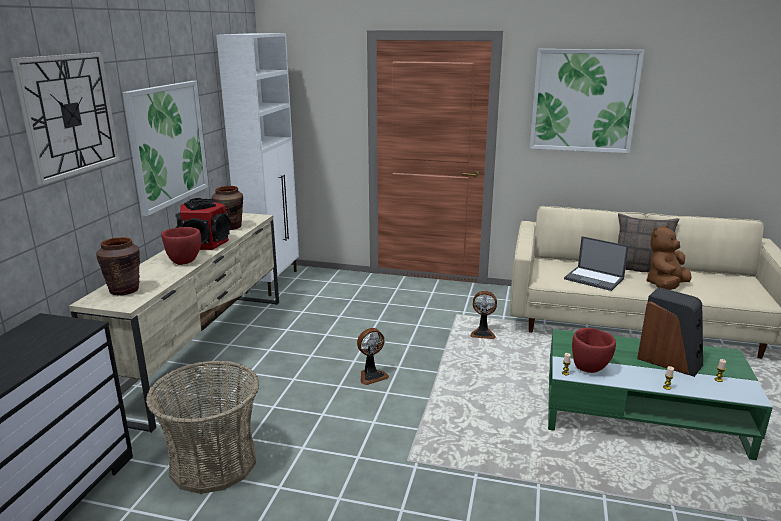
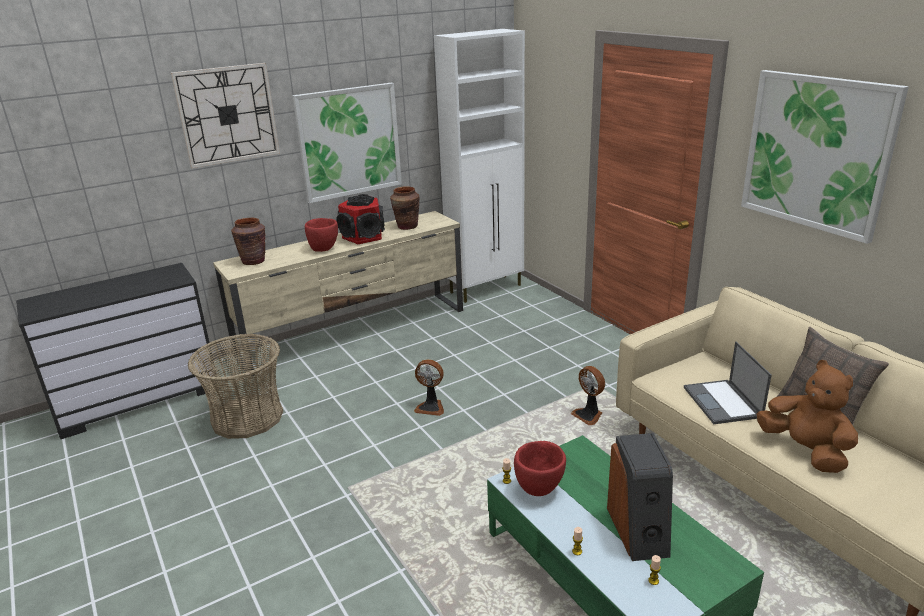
camera: 45 degrees right, 5 degrees up
(665, 286) = (805, 450): brown plush toy -> brown plush toy turned 60 degrees clockwise

